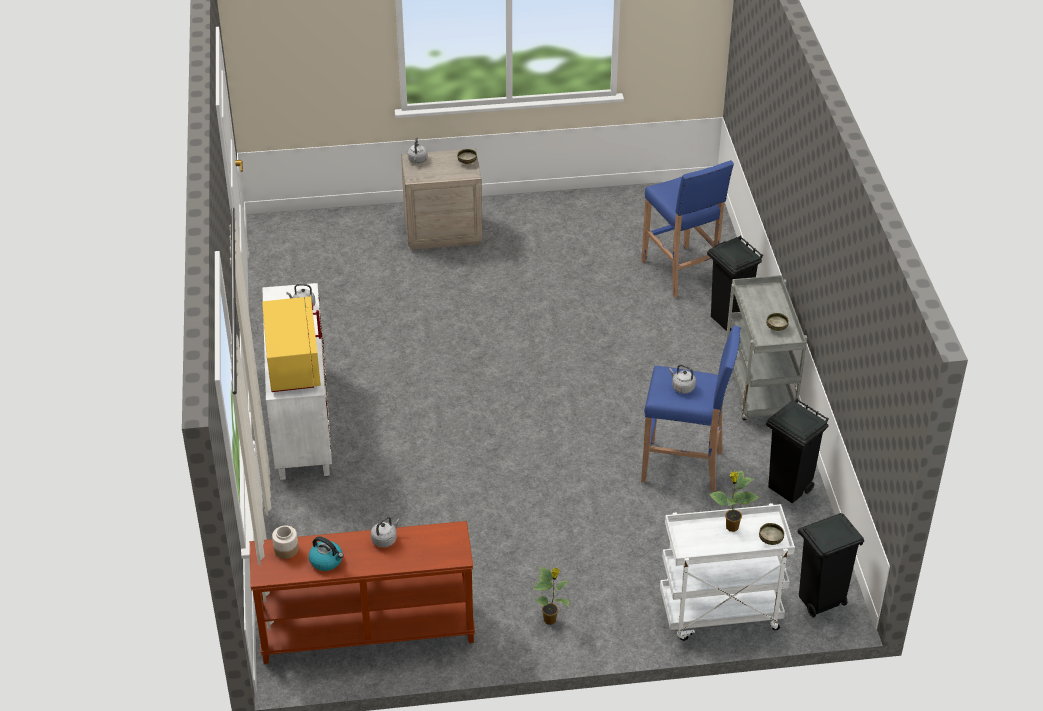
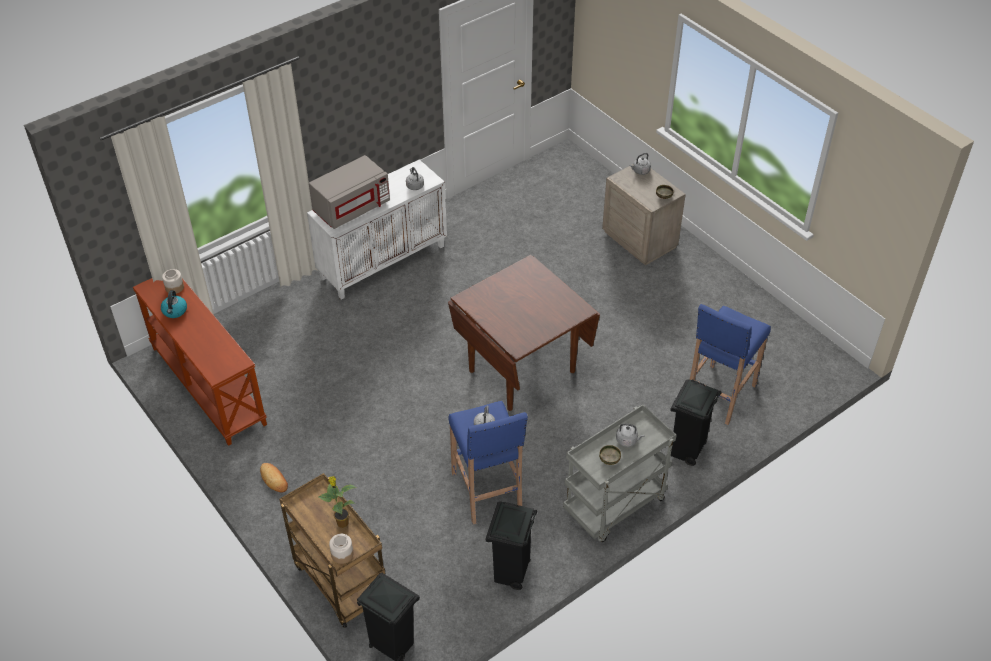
camera: 60 degrees right, 5 degrees up
(292, 363) = (351, 207): yellow microwave -> grey microwave
(385, 539) = (211, 330): grey kettle -> grey kettle (627, 440)
(550, 381) = (522, 371): none -> brown dining table
(550, 620) = (274, 479): potted plant -> bread
(719, 614) = (339, 581): white cart -> brown cart
(770, 540) = (342, 554): bowl -> jar

